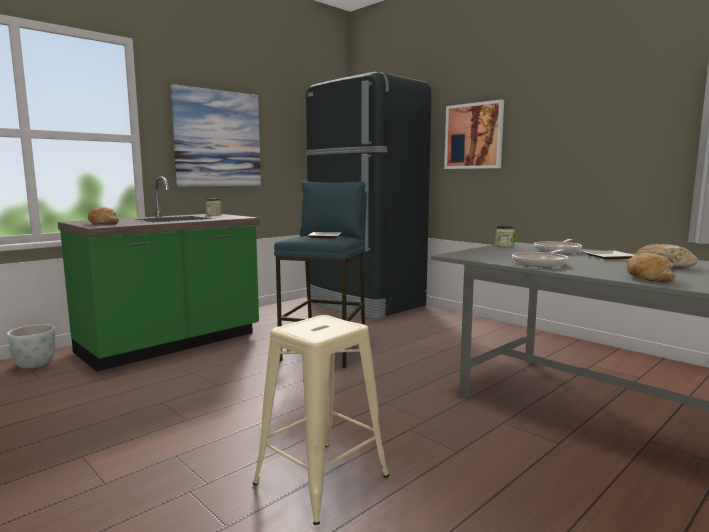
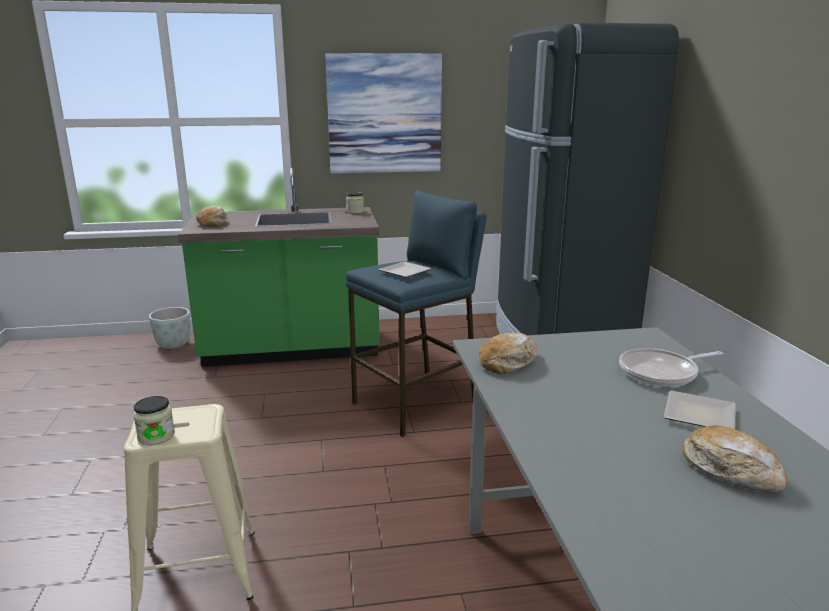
camera: 35 degrees right, 10 degrees up
(474, 136) = (721, 124): picture -> none
(504, 245) = (612, 337): jar -> jar (156, 436)
(541, 263) = (541, 401): frying pan -> none
(647, 277) = (601, 494): bread -> bread (508, 362)

